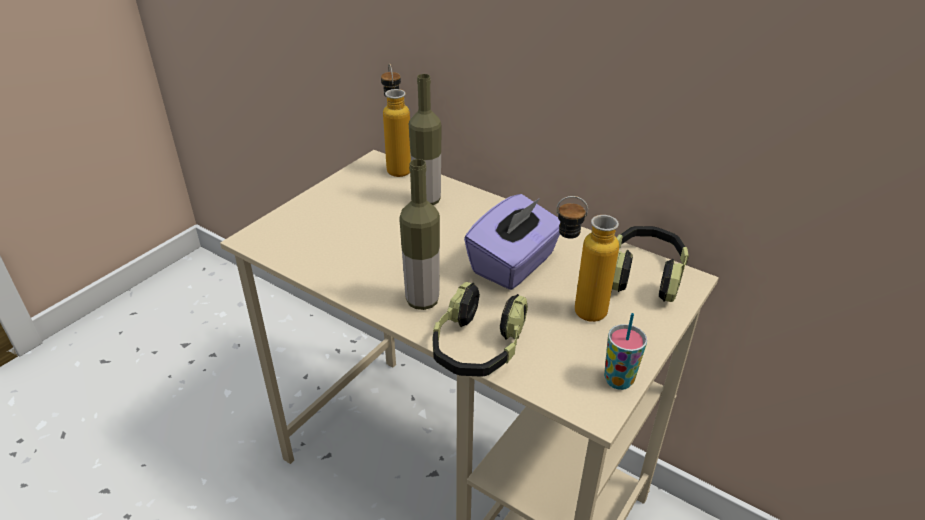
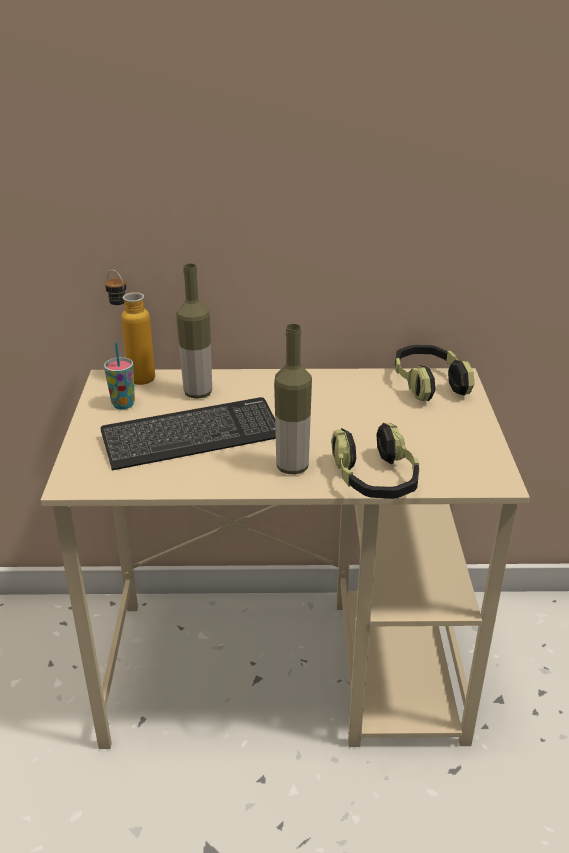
camera: 35 degrees left, 5 degrees down
(377, 237) = (192, 436): none -> keyboard
(514, 264) = (330, 413): purple tissue box -> none
(576, 310) = (412, 426): bottle -> none
(618, 380) = (491, 457): cup -> cup (123, 404)

